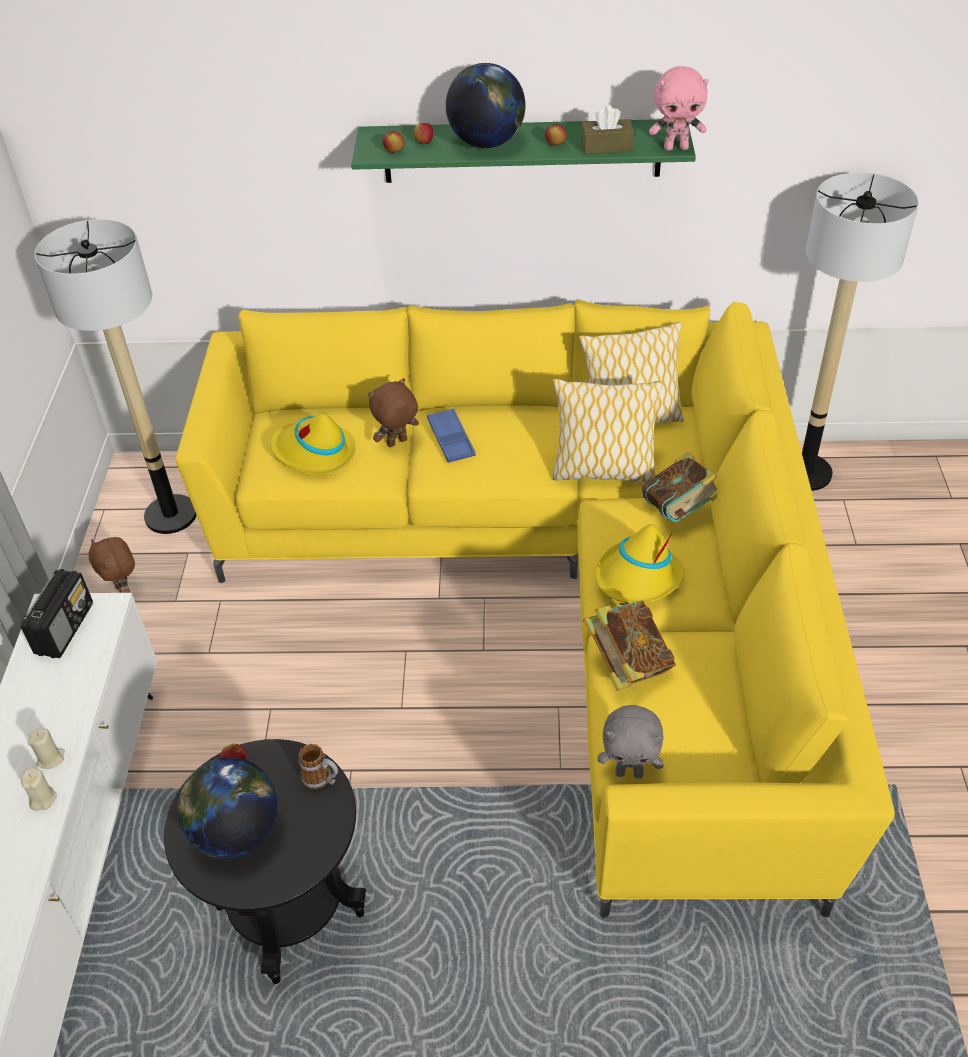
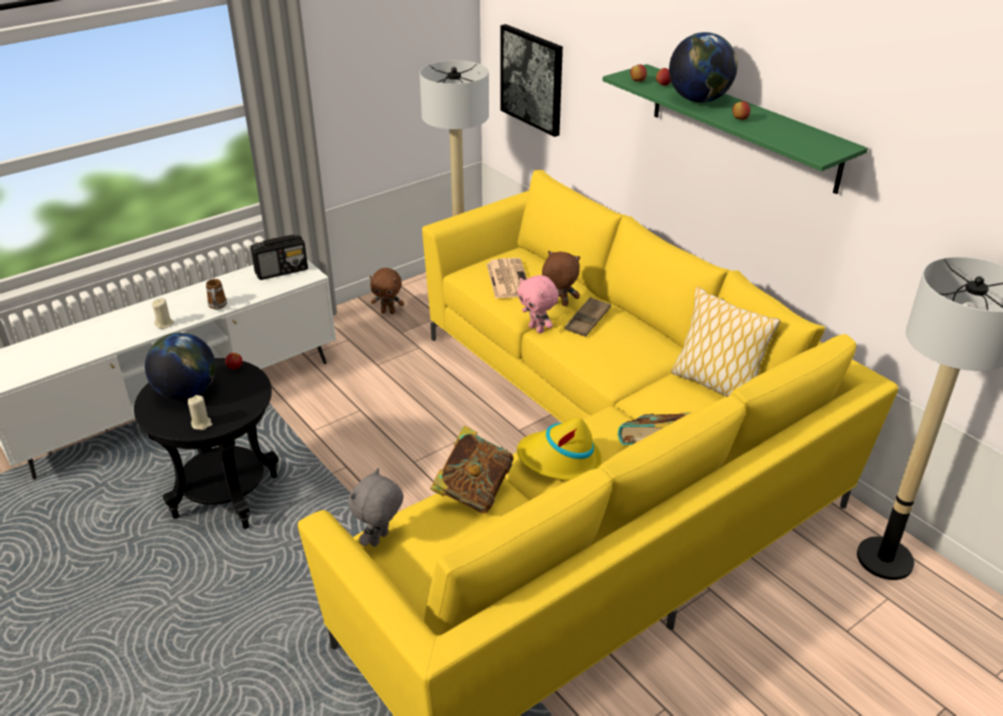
camera: 50 degrees right, 10 degrees down
(51, 758) = (192, 312): beige candle -> beige candle (201, 424)
(124, 591) = (388, 312): brown plush toy -> brown plush toy turned 105 degrees counterclockwise
(152, 206) = (532, 79): none -> picture
(314, 453) = (507, 278): yellow hat -> newspaper
(321, 779) = (249, 404): mug -> mug (217, 306)
(451, 439) = (587, 320): blue tray -> brown tray
(603, 471) = (648, 399): pillow -> none
(606, 146) = (771, 134): brown tissue box -> none
(629, 772) = (380, 540): grey plush toy -> grey plush toy turned 60 degrees clockwise
(676, 148) = (818, 156): pink plush toy -> pink plush toy (537, 329)

